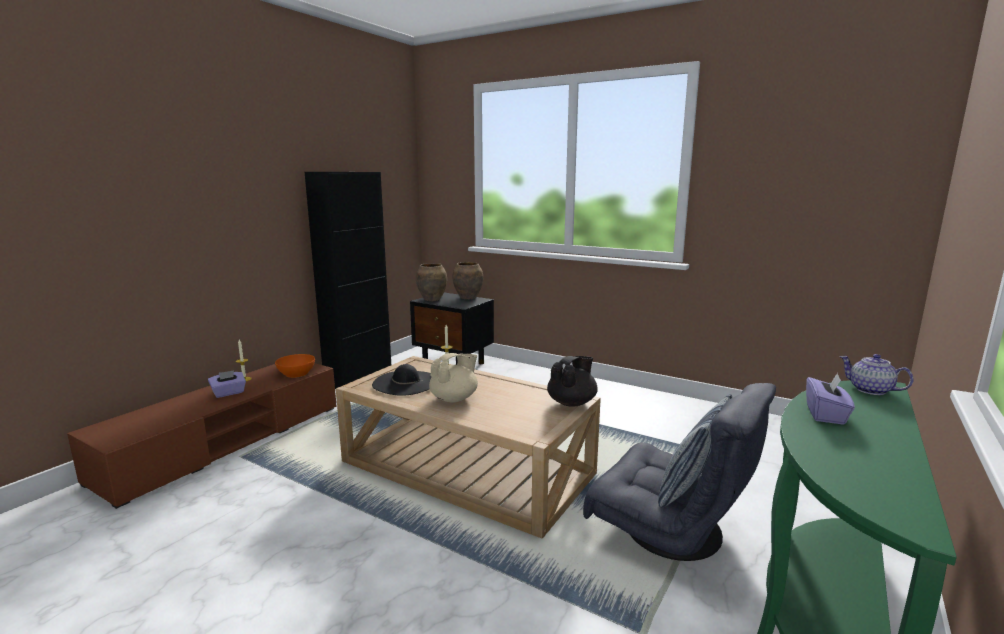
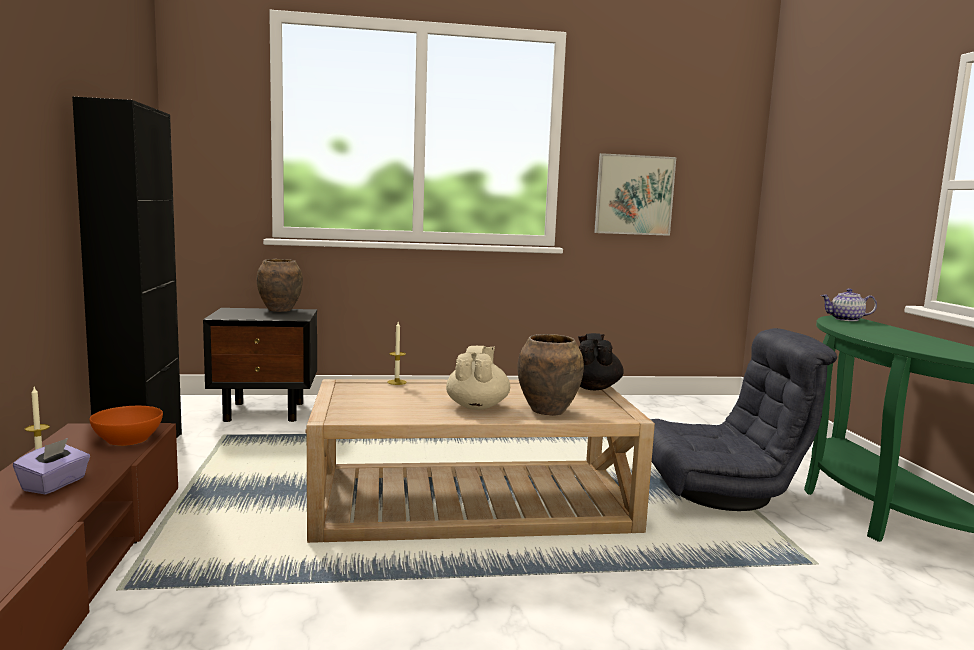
camera: 40 degrees left, 5 degrees down
(405, 383) = (386, 403): black hat -> none
(432, 299) = (234, 315): brown vase -> brown vase (548, 411)
(690, 489) = (739, 442): pillow -> none
(768, 215) = (634, 195): none -> picture
(826, 414) = (867, 333): purple tissue box -> none

